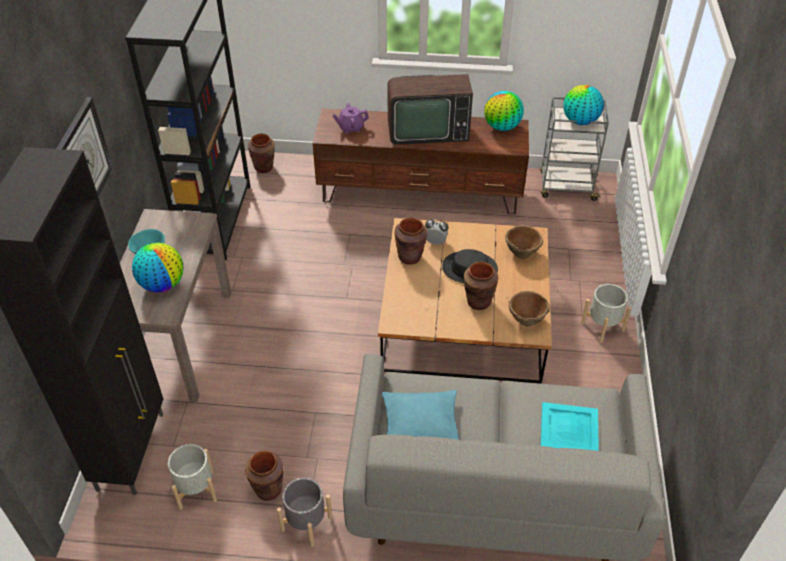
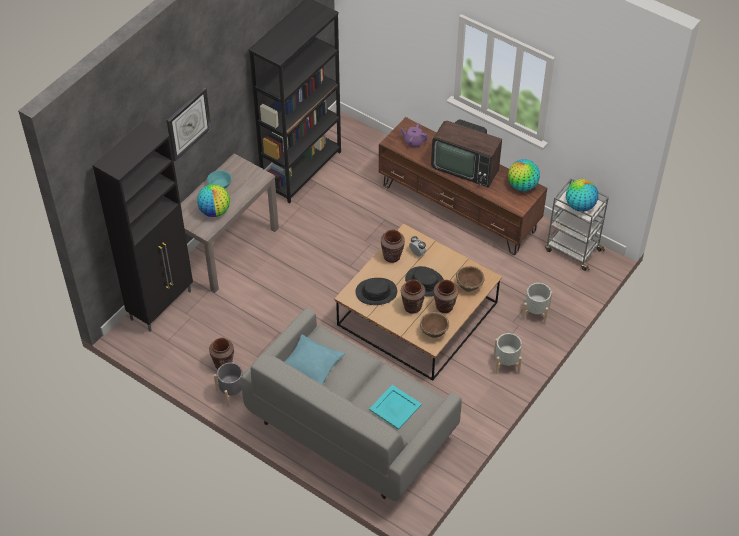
camera: 30 degrees right, 5 degrees up
(196, 489) = (184, 344): grey planter -> grey planter (536, 313)
(264, 167) = (360, 140): brown vase -> brown vase (444, 307)
(423, 304) = (376, 292): none -> black hat

